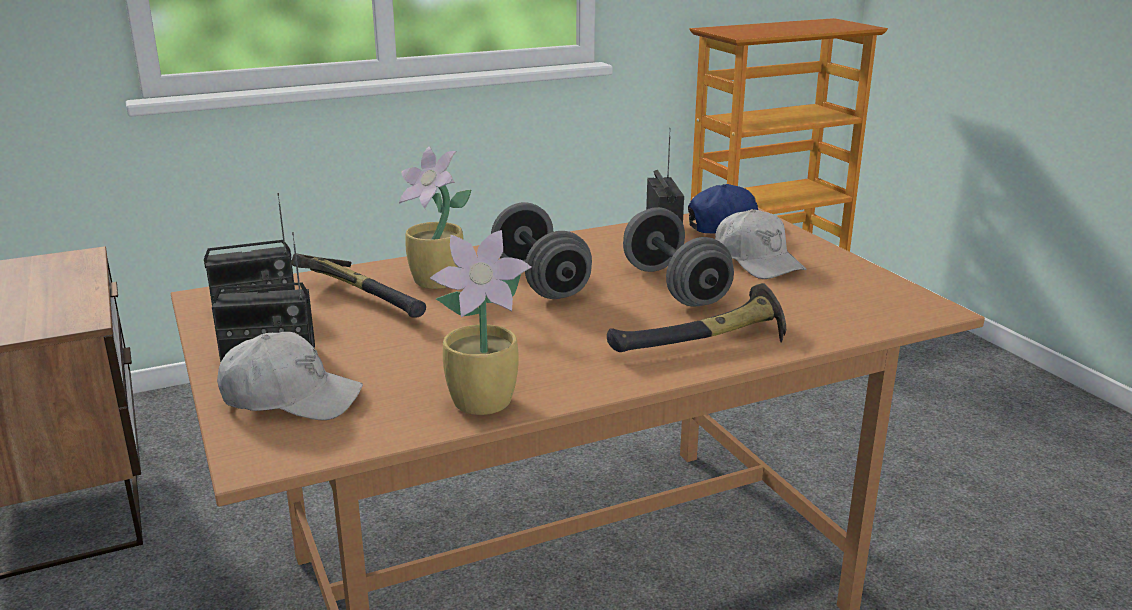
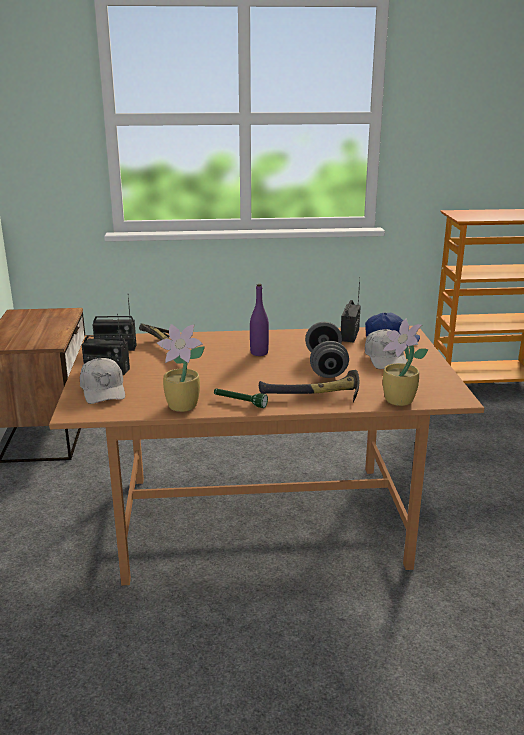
camera: 20 degrees right, 0 degrees up
(291, 397) = (103, 390): white cap -> white cap turned 45 degrees clockwise
(437, 282) = (208, 347): potted plant -> potted plant (399, 401)
(540, 280) = (259, 353): grey dumbbell -> purple bottle
(585, 376) = (239, 402): none -> green flashlight

